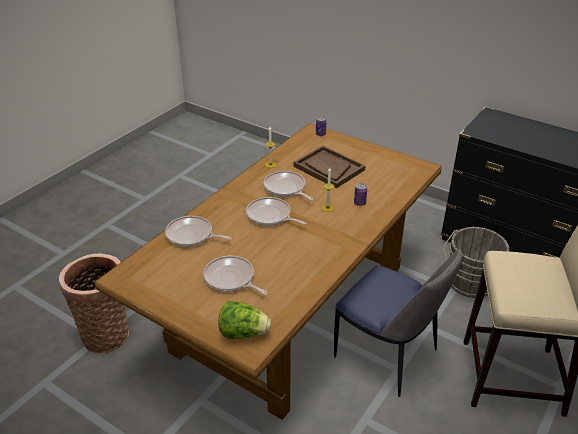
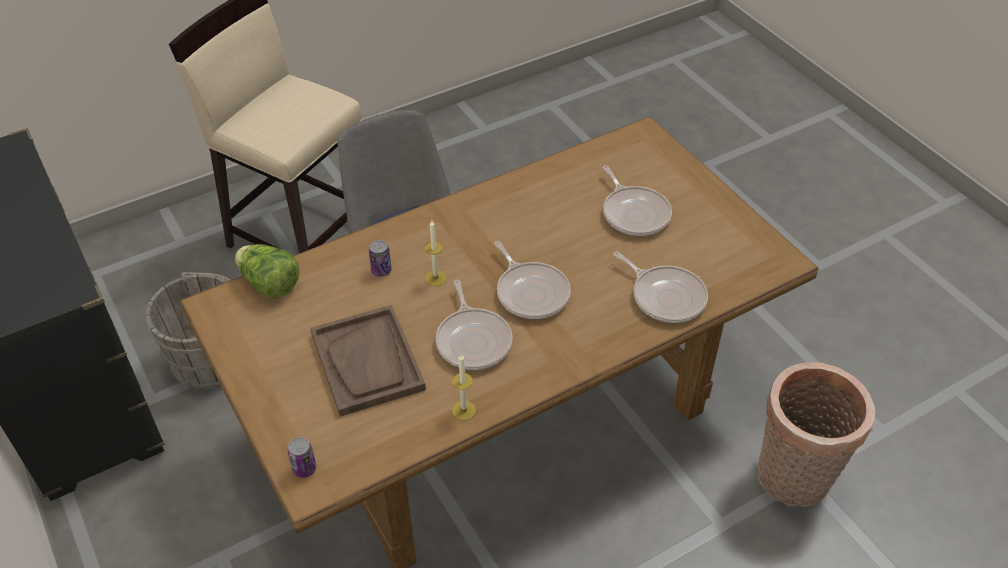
camera: 155 degrees left, 10 degrees up
(243, 333) = (646, 150): lettuce -> lettuce (270, 284)

